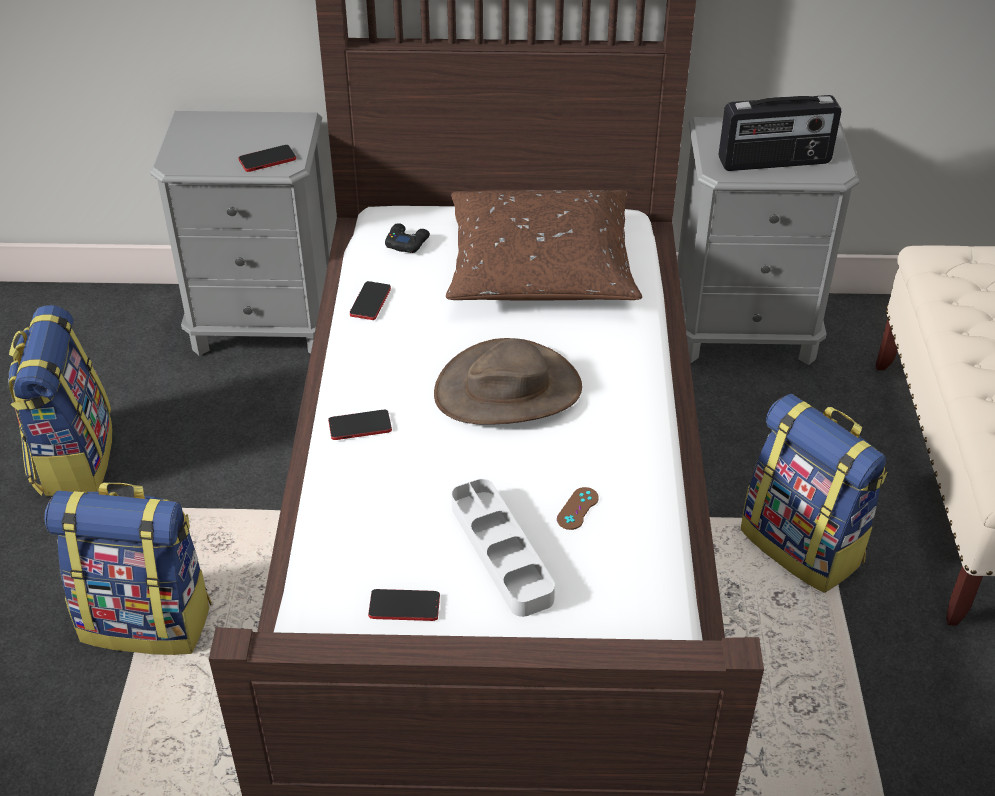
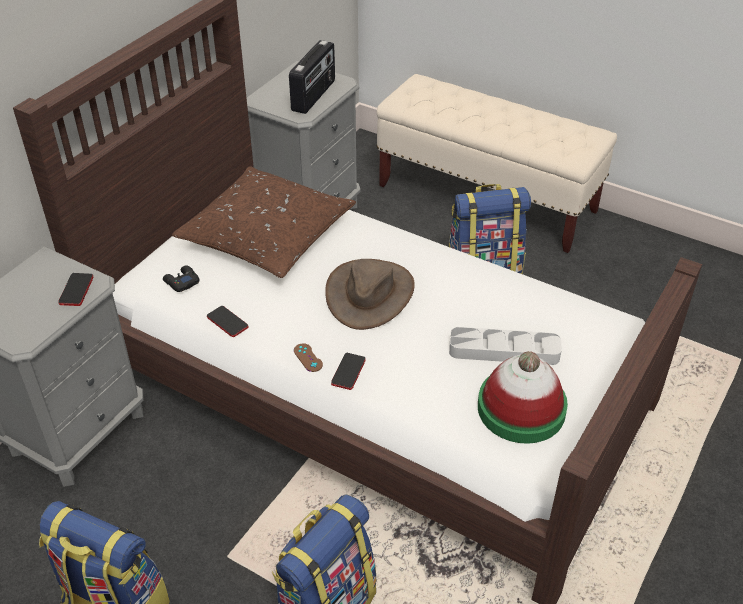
camera: 60 degrees left, 0 degrees up
(404, 606) = (521, 408): phone -> hat
(577, 508) = (490, 306): brown game controller -> brown game controller (308, 358)

